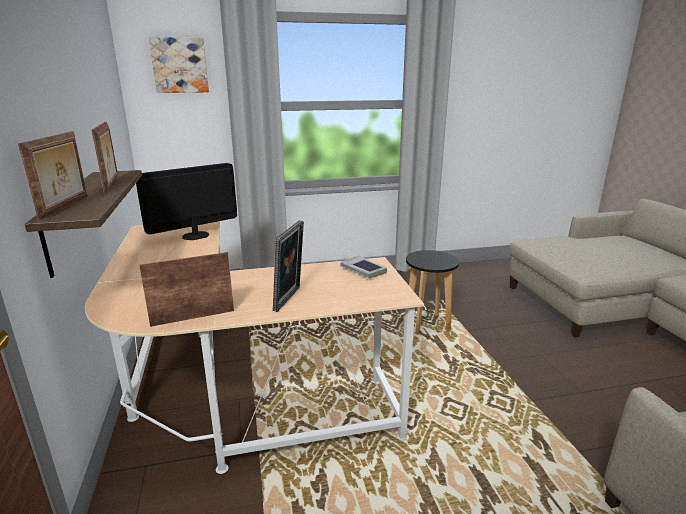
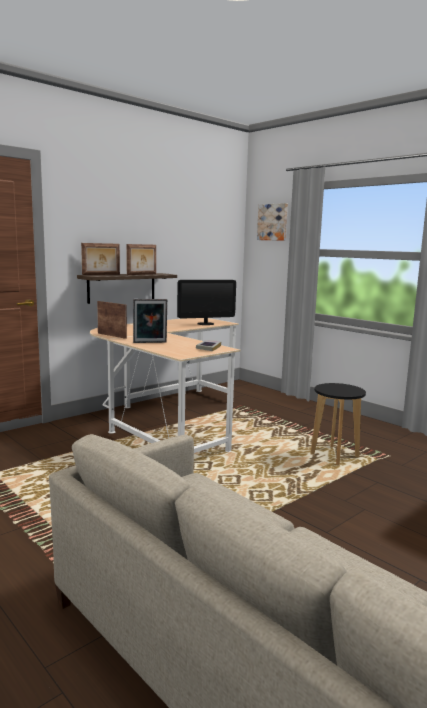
camera: 60 degrees right, 10 degrees down
(195, 236) = (205, 324): monitor -> monitor turned 135 degrees clockwise

